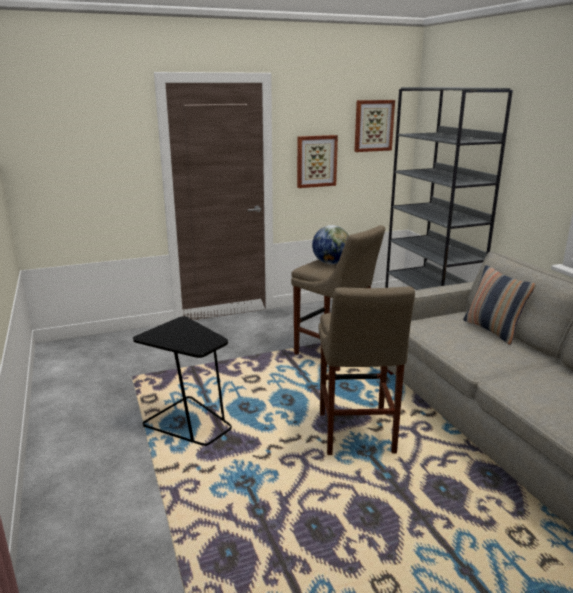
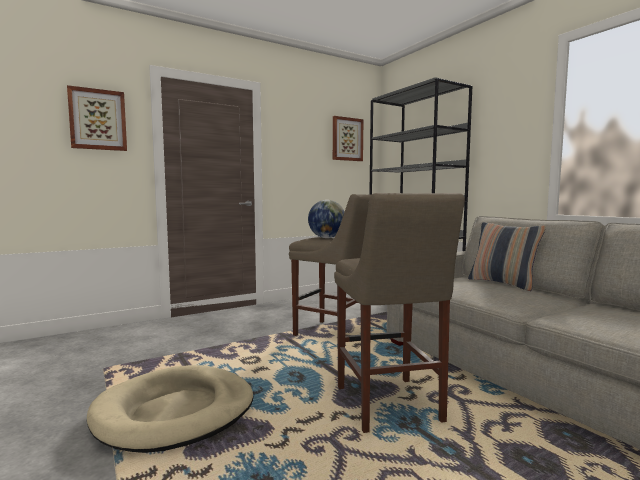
camera: 10 degrees left, 15 degrees down
(190, 422) = (175, 412): black side table -> beige dog bed
(316, 161) = (300, 164): picture -> picture (98, 120)

